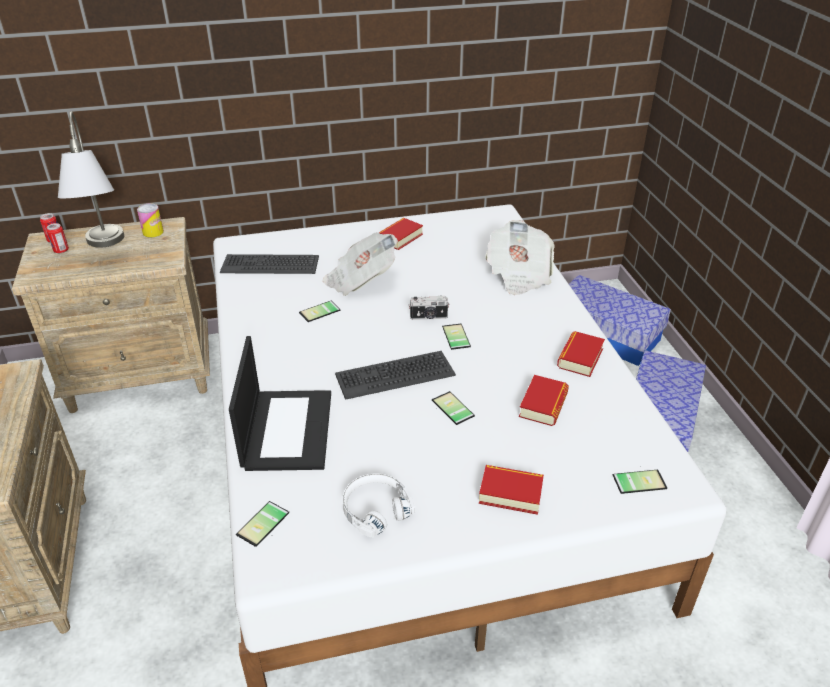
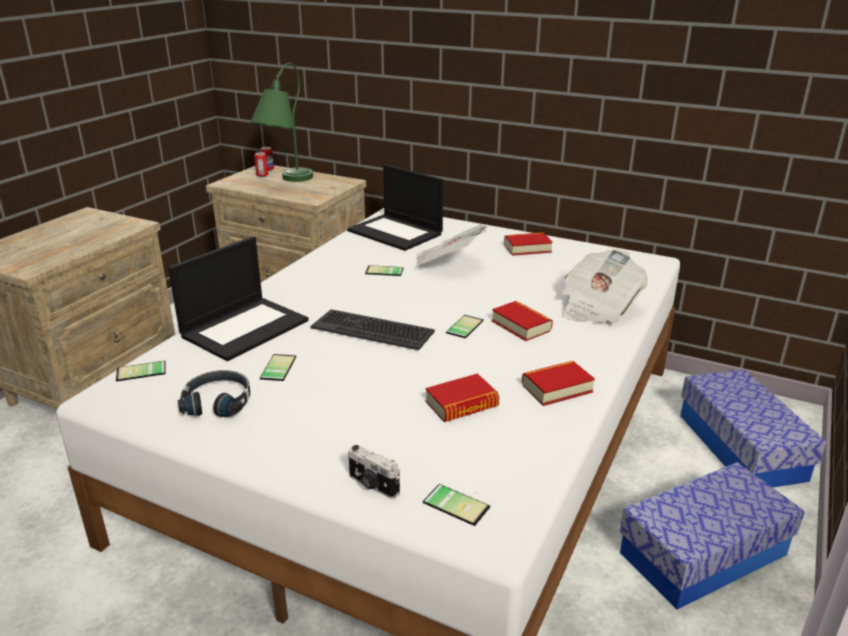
camera: 40 degrees right, 10 degrees down
(104, 250) = (285, 183): grey table lamp -> green table lamp
(153, 232) = (331, 182): can -> none
(270, 264) = (396, 232): keyboard -> laptop
(375, 509) = (218, 402): white headphones -> black headphones
(429, 317) = (463, 306): camera -> camera (373, 485)
(451, 409) = (378, 370): phone -> phone (275, 367)
(510, 493) = (328, 447): book -> book (521, 326)

